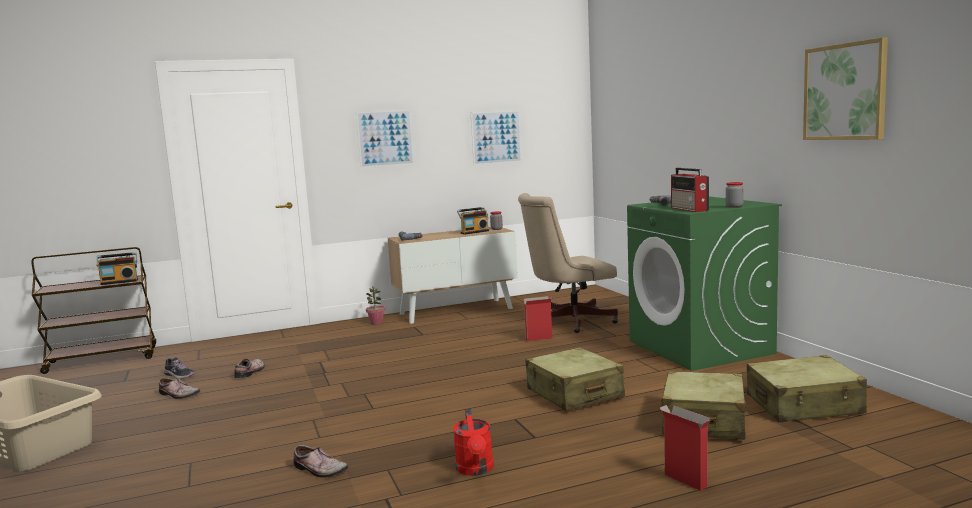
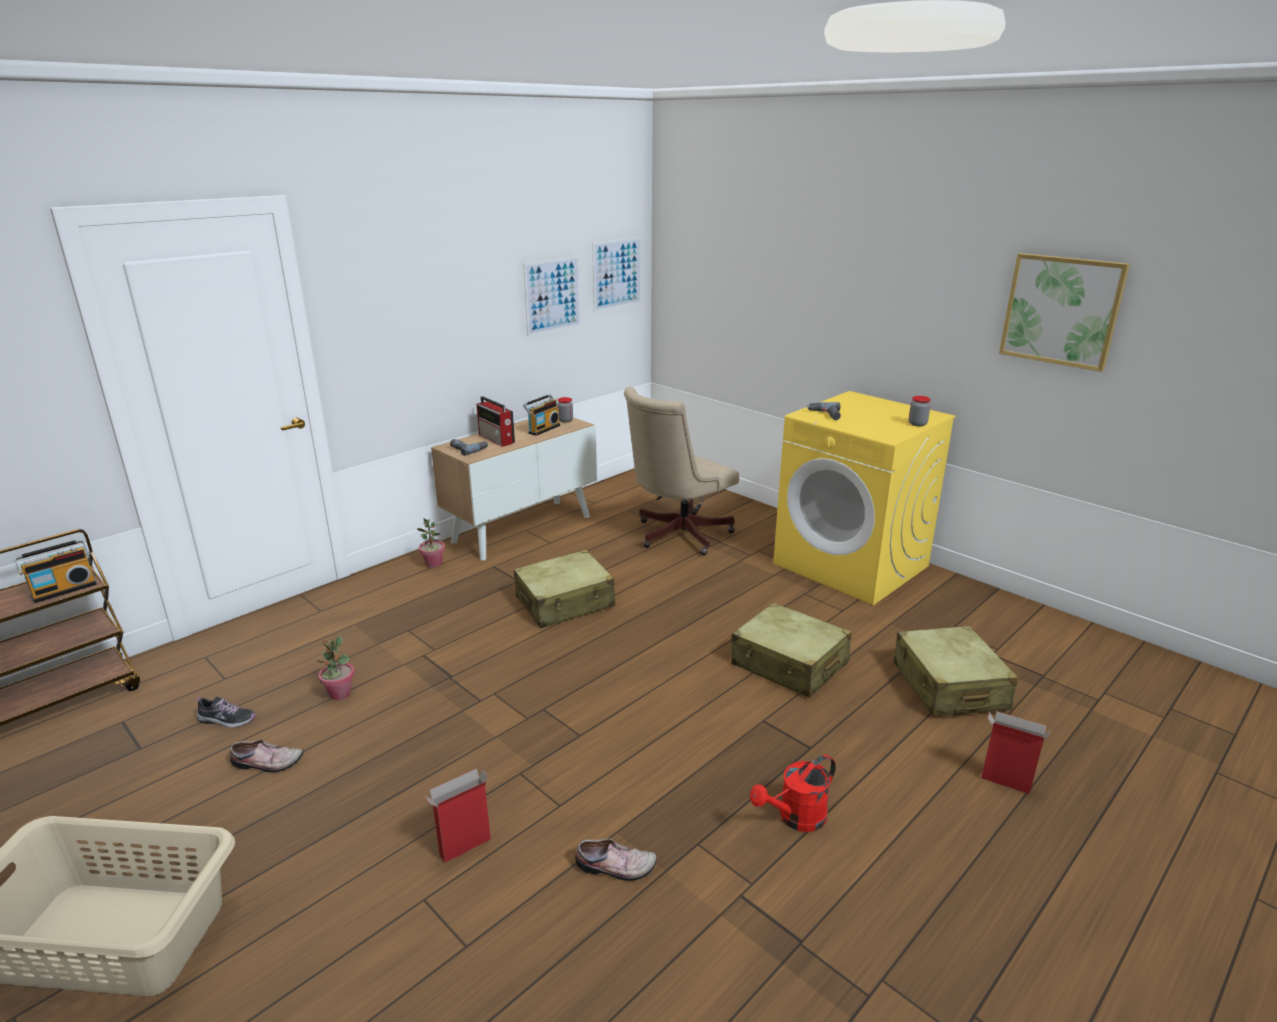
camera: 25 degrees left, 15 degrees up
(251, 372) = (340, 694): shoe -> potted plant
(385, 138) = (421, 310): picture -> picture (617, 274)
(475, 470) = (795, 818): red watering can -> red watering can turned 90 degrees clockwise
(538, 339) = (669, 572): cardboard box -> cardboard box (464, 847)
(689, 209) = (878, 431): radio -> radio (497, 439)
(701, 347) = (852, 565): green washing machine -> yellow washing machine
(804, 405) = (1013, 643): beige suitcase -> beige suitcase (565, 602)

